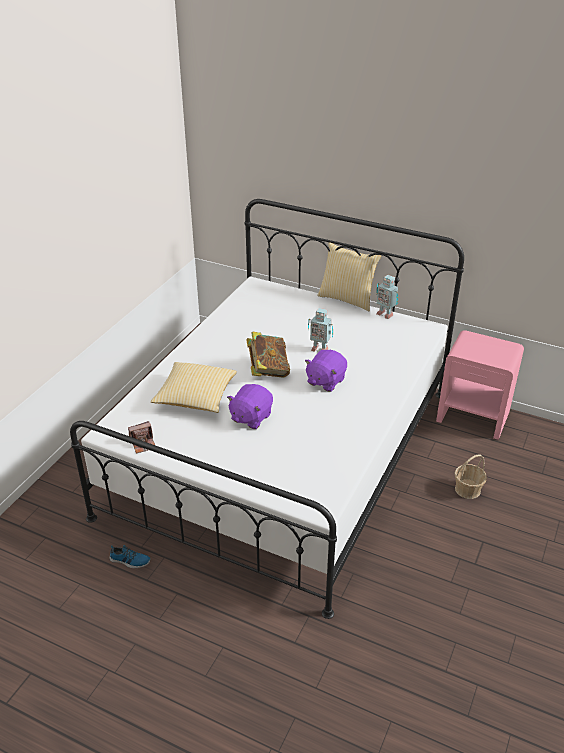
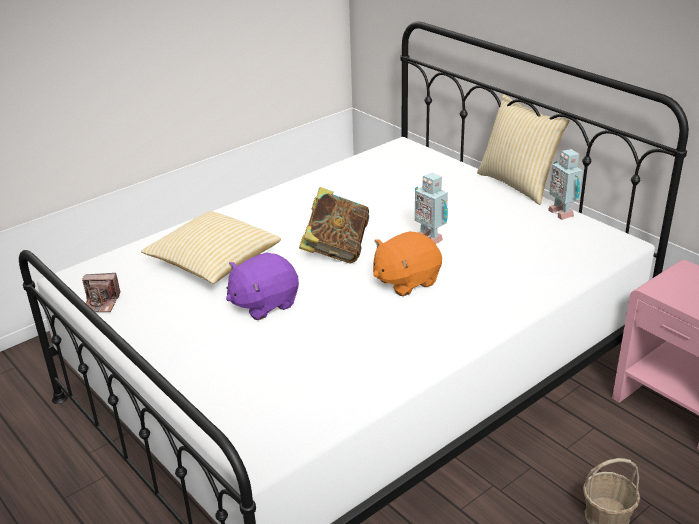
camera: 25 degrees right, 5 degrees down
(130, 561) = (62, 466): shoe -> none
(325, 381) = (405, 281): purple plush toy -> orange plush toy

